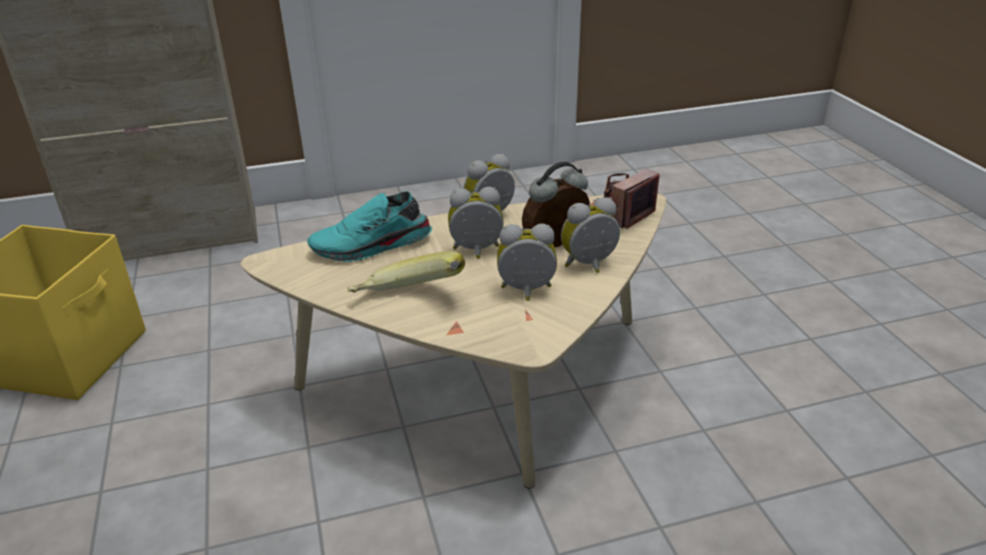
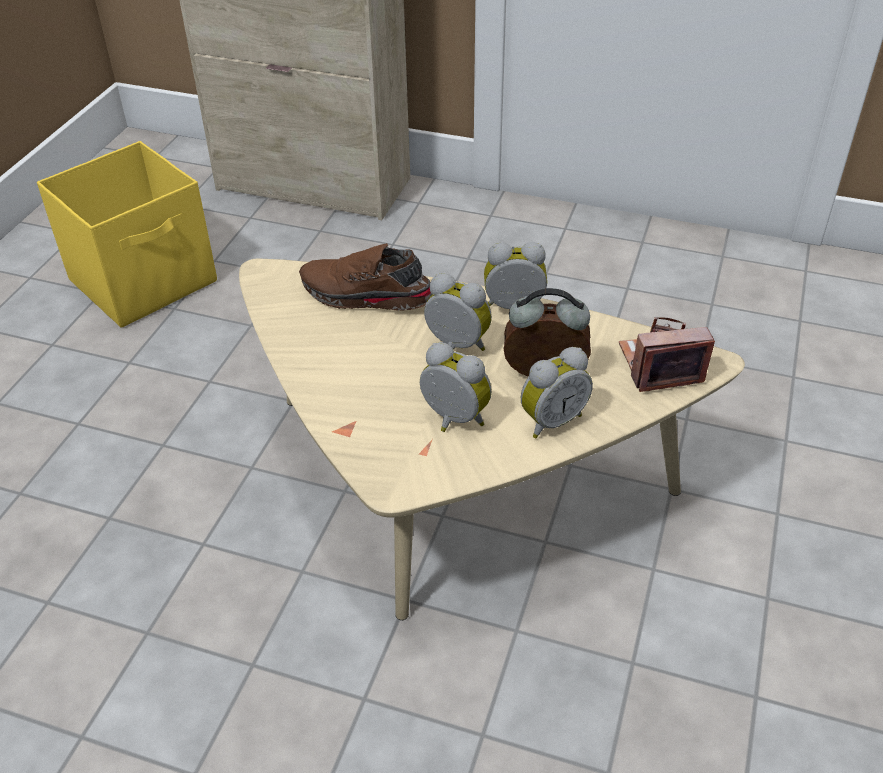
camera: 35 degrees right, 10 degrees up
(372, 247) = (365, 296): turquoise shoe -> brown shoe
(408, 301) = (335, 376): banana -> none
(590, 266) = (550, 420): alarm clock -> alarm clock turned 135 degrees clockwise

